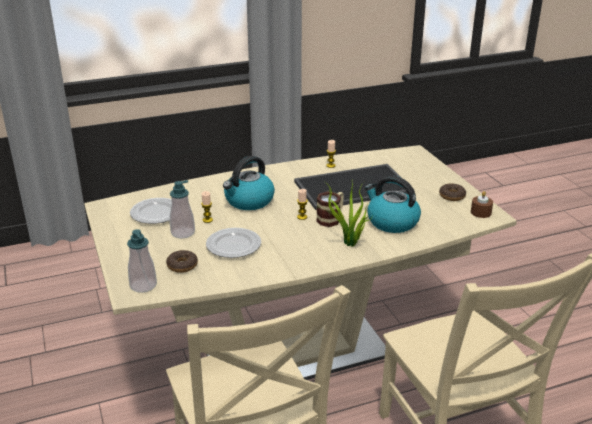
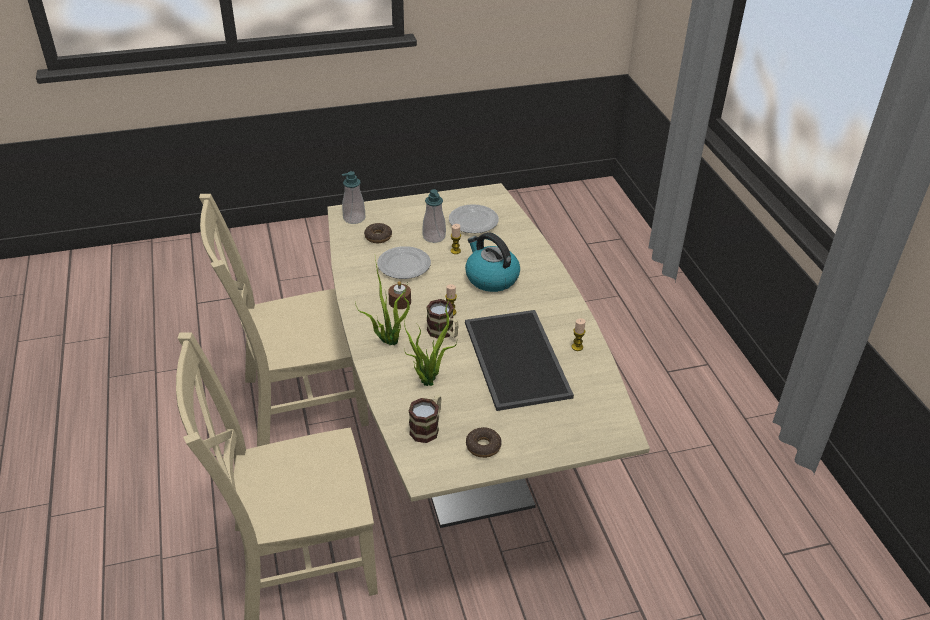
camera: 95 degrees right, 10 degrees up
(391, 222) = (427, 378): kettle -> potted plant
(446, 218) = (428, 427): none -> mug
(481, 212) = (435, 464): brown candle -> brown candle (400, 302)

